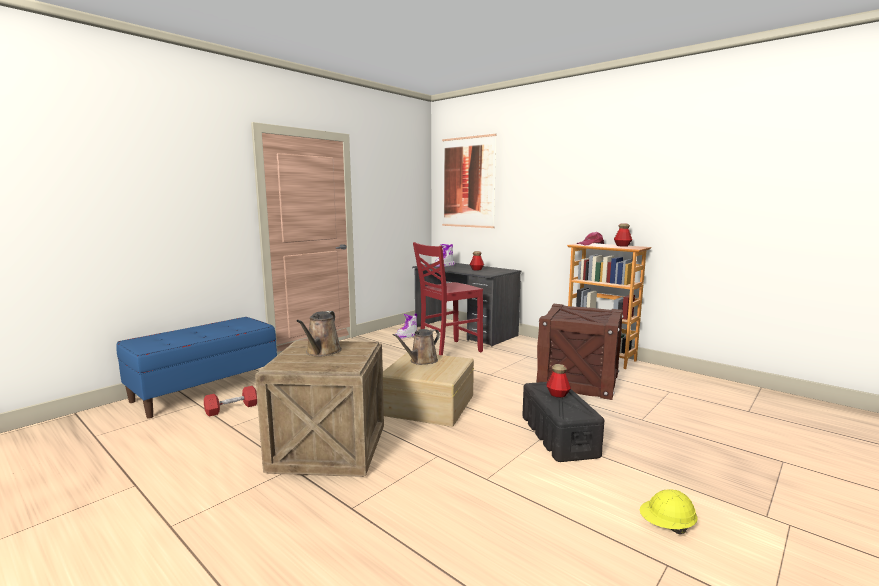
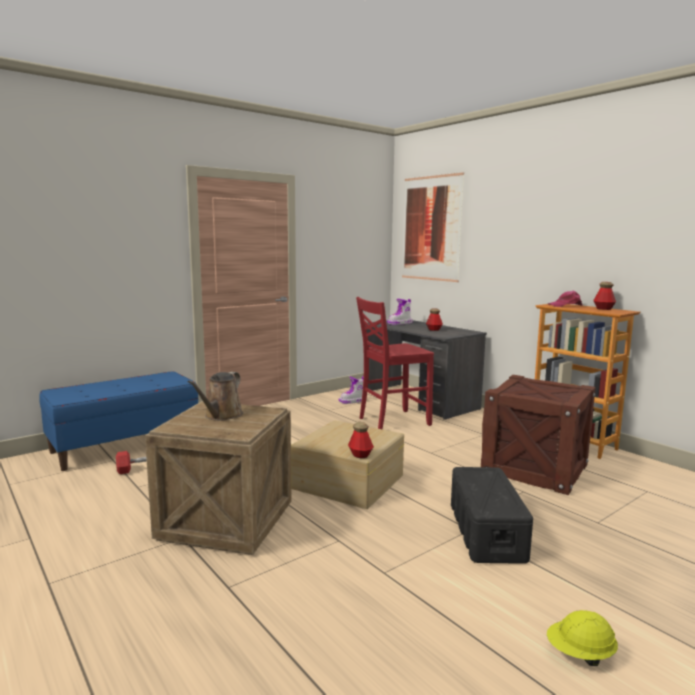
camera: 10 degrees right, 0 degrees up
(421, 361) = (344, 432): brown watering can -> none
(558, 394) = (488, 483): bottle -> bottle (360, 455)

